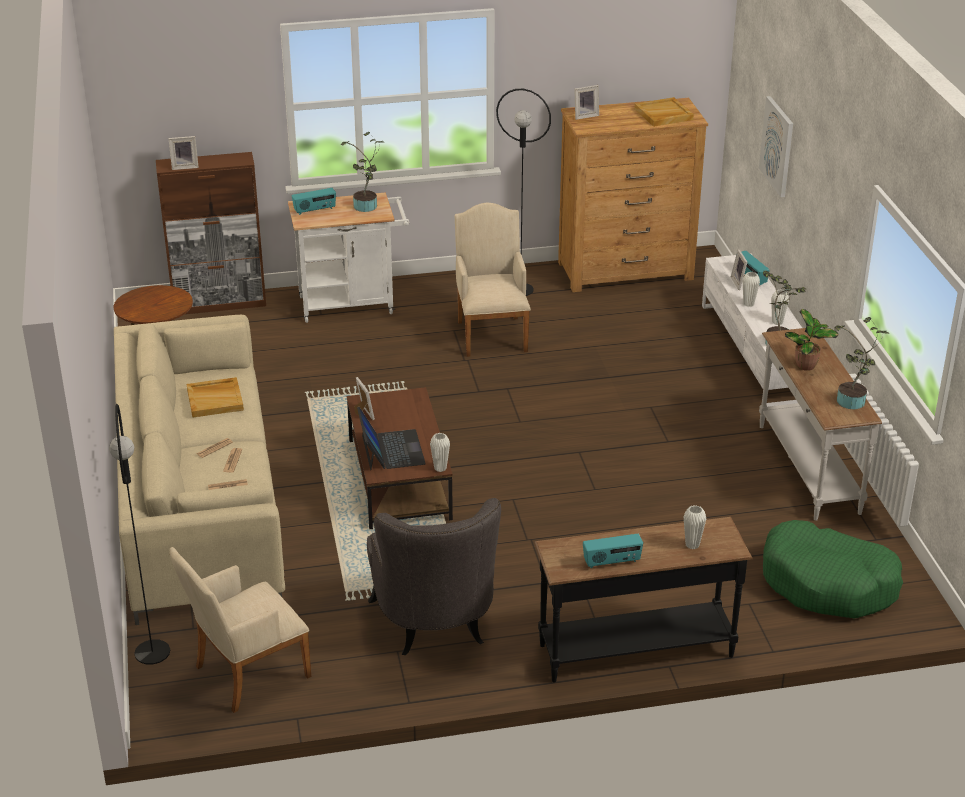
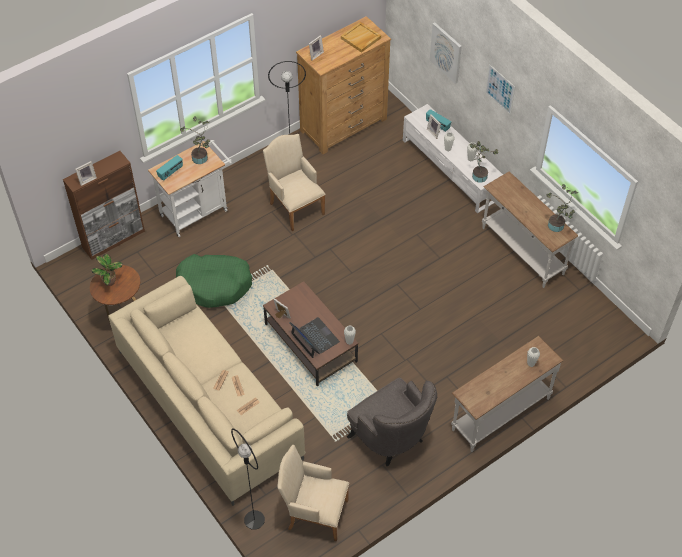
camera: 25 degrees left, 20 degrees up
(215, 399) = (195, 342): beige tray -> none
(246, 674) = (314, 513): beige armchair -> beige armchair turned 75 degrees clockwise
(612, 562) = (498, 392): radio -> none
(635, 649) = (500, 413): black console table -> white console table
(807, 366) = (520, 206): potted plant -> potted plant (110, 281)
(826, 184) = (500, 89): none -> picture
(828, 583) = (570, 330): green dog bed -> green dog bed (214, 285)

